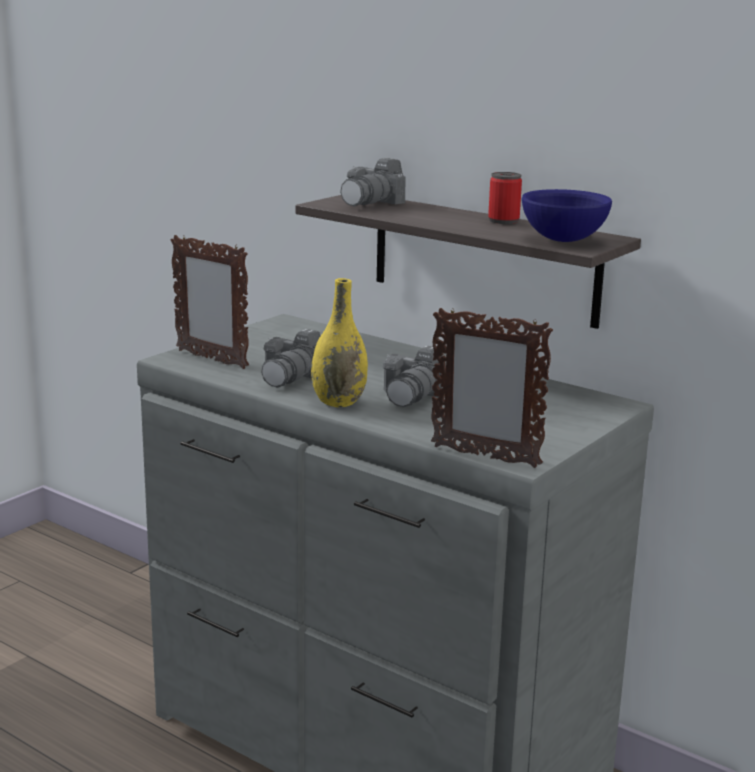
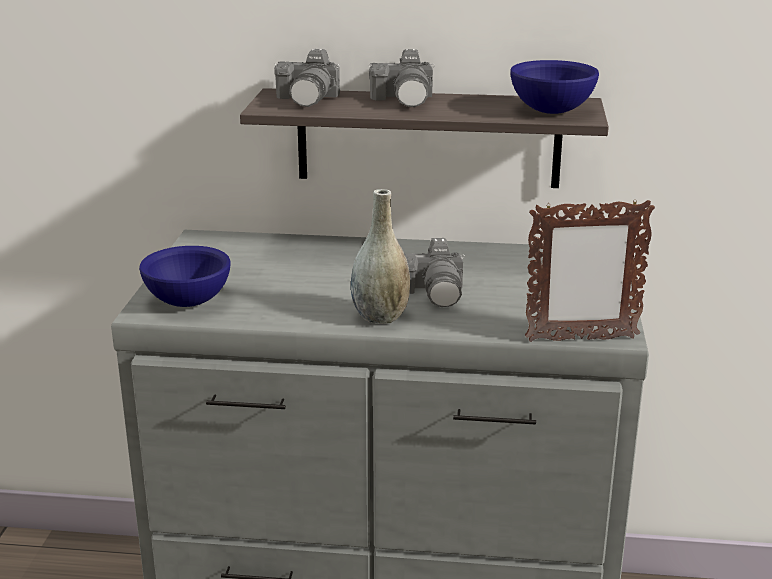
camera: 30 degrees left, 5 degrees up
(211, 359) = (189, 301): picture frame -> blue bowl
(292, 377) = (299, 301): camera -> camera (405, 99)
(339, 402) = (380, 317): yellow vase -> grey vase
(503, 221) = (463, 99): can -> none

